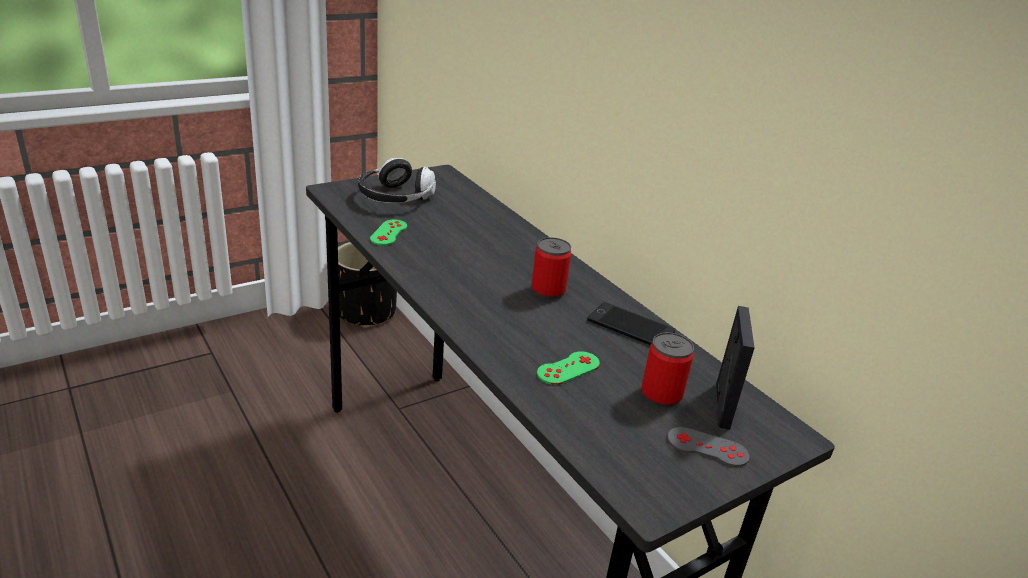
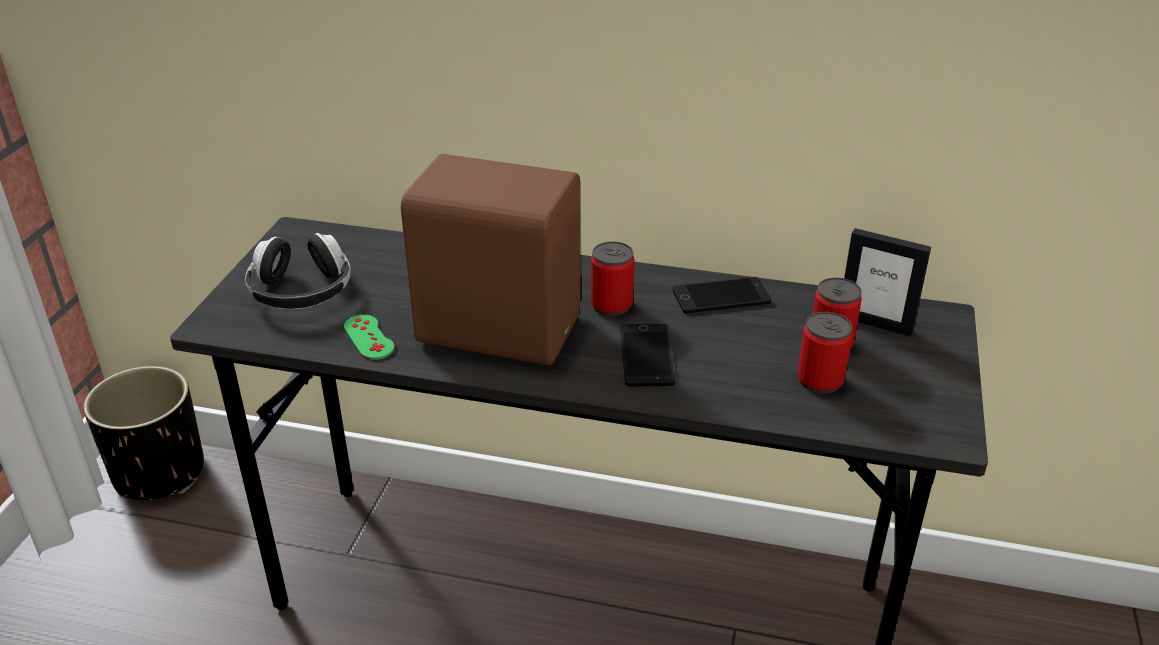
camera: 40 degrees left, 5 degrees up
(461, 265) = (498, 327): none -> brown speaker
(520, 326) = (646, 356): none -> phone
(568, 368) = (740, 368): green game controller -> none
(612, 409) = (820, 380): none -> can
(707, 447) = (915, 364): grey game controller -> none
(721, 405) = (875, 323): picture frame -> picture frame turned 150 degrees clockwise

